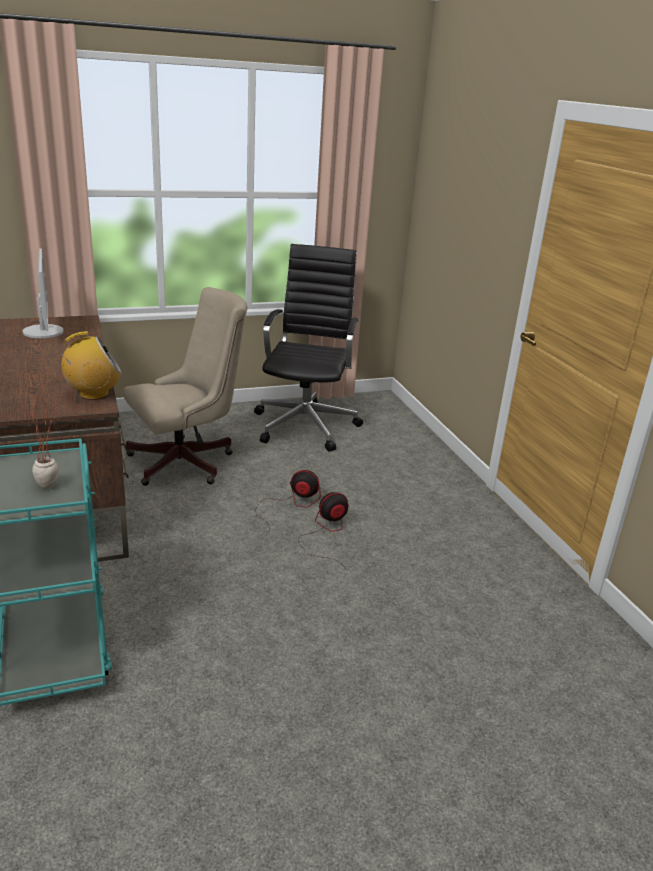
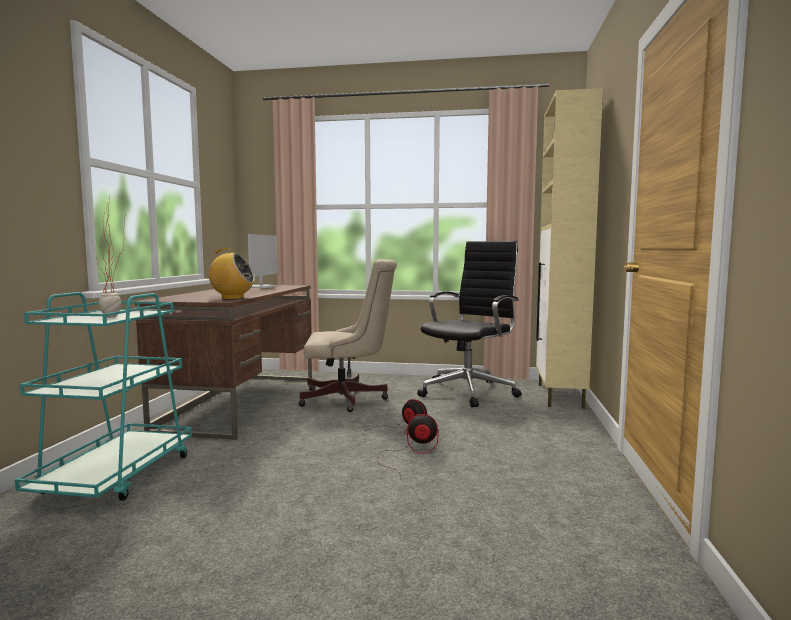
camera: 30 degrees right, 20 degrees down
(395, 417) = (559, 396): none -> beige cabinet

